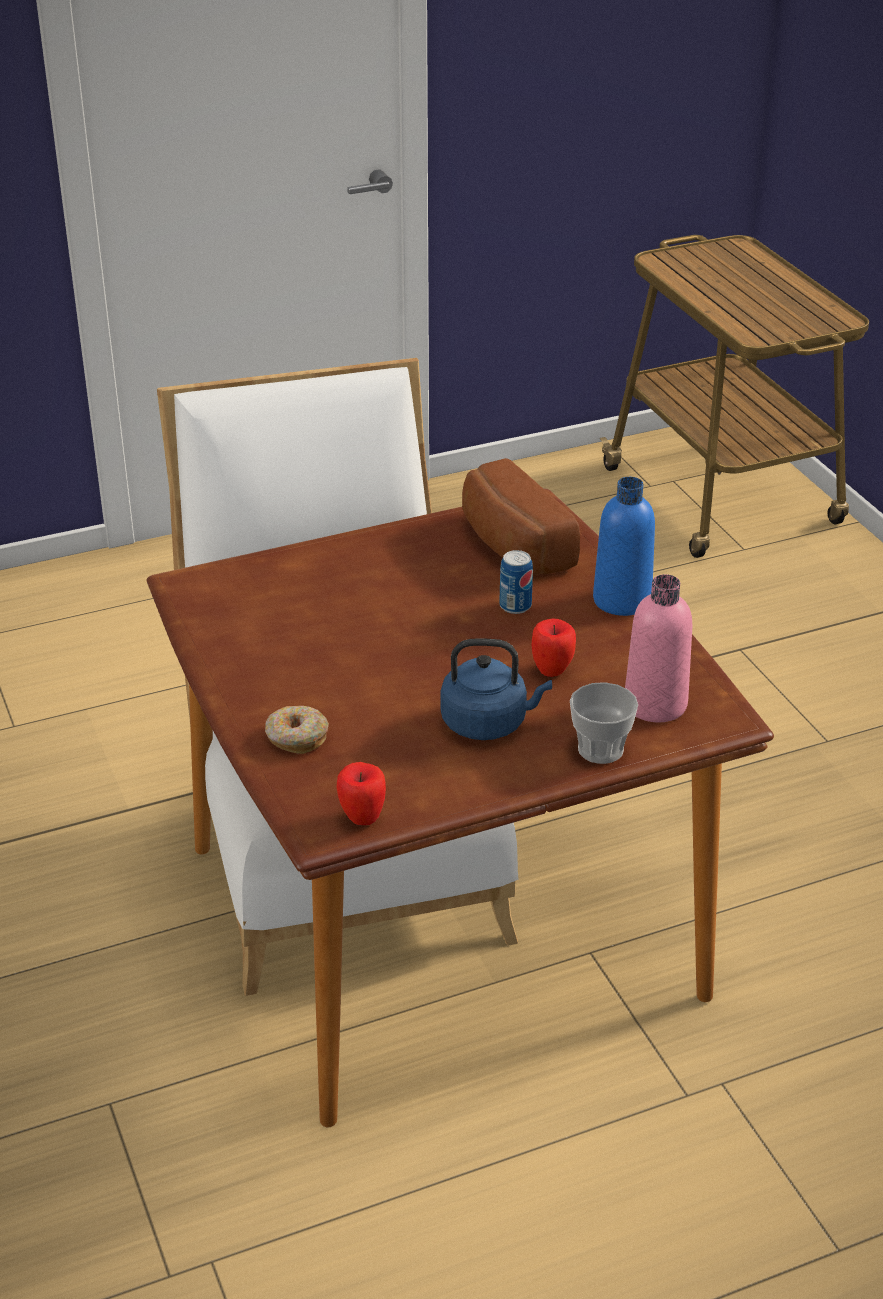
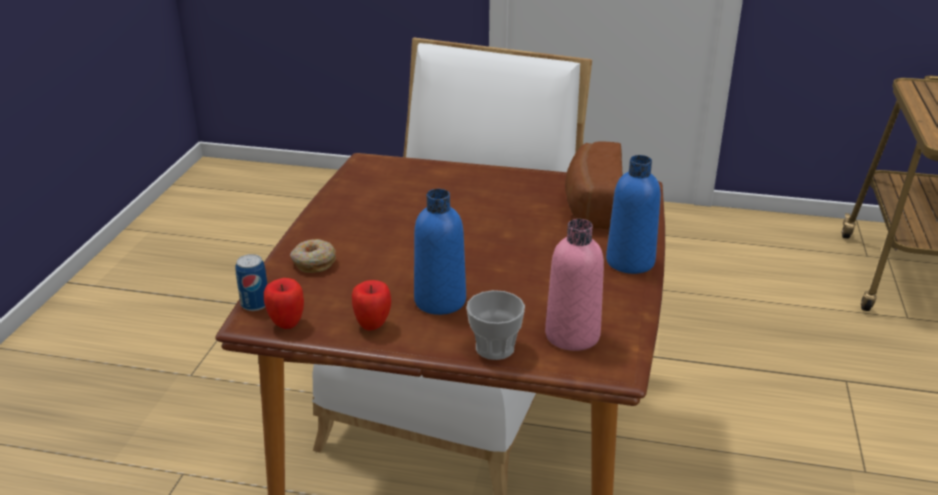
camera: 35 degrees right, 5 degrees down
(488, 723) = (440, 301): blue kettle -> blue bottle
(515, 606) = (549, 239): can -> can (255, 304)
(552, 670) = (524, 286): apple -> apple (373, 326)

